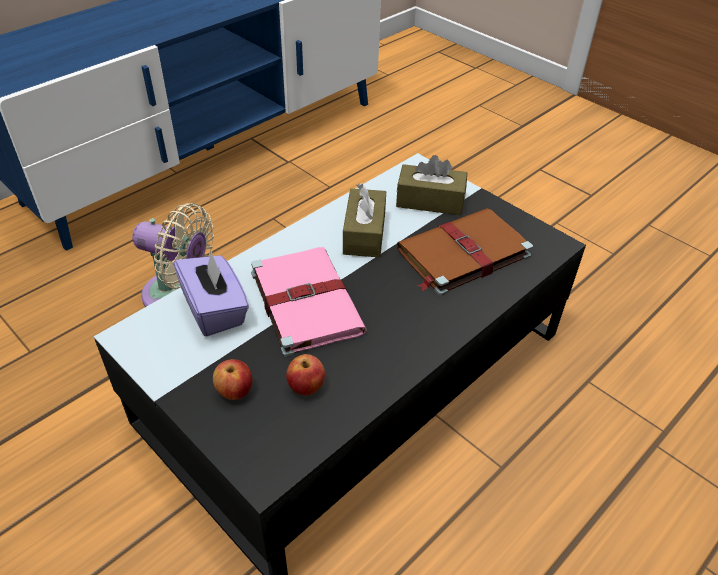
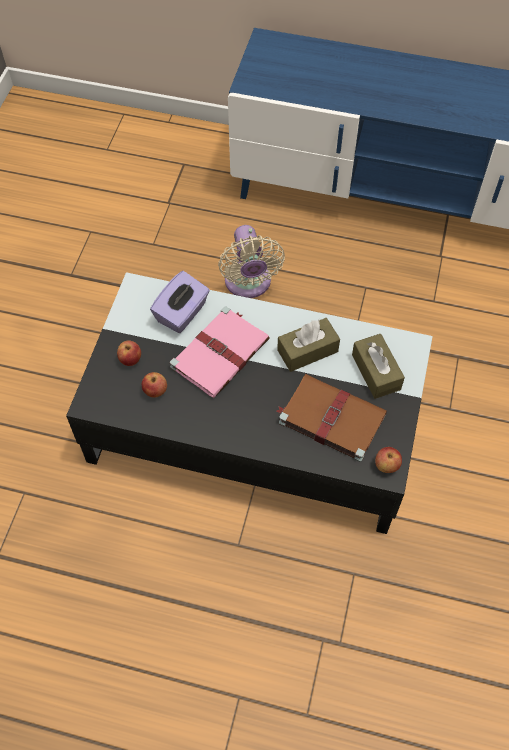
camera: 60 degrees right, 15 degrees up
(546, 241) = (386, 465): none -> apple

